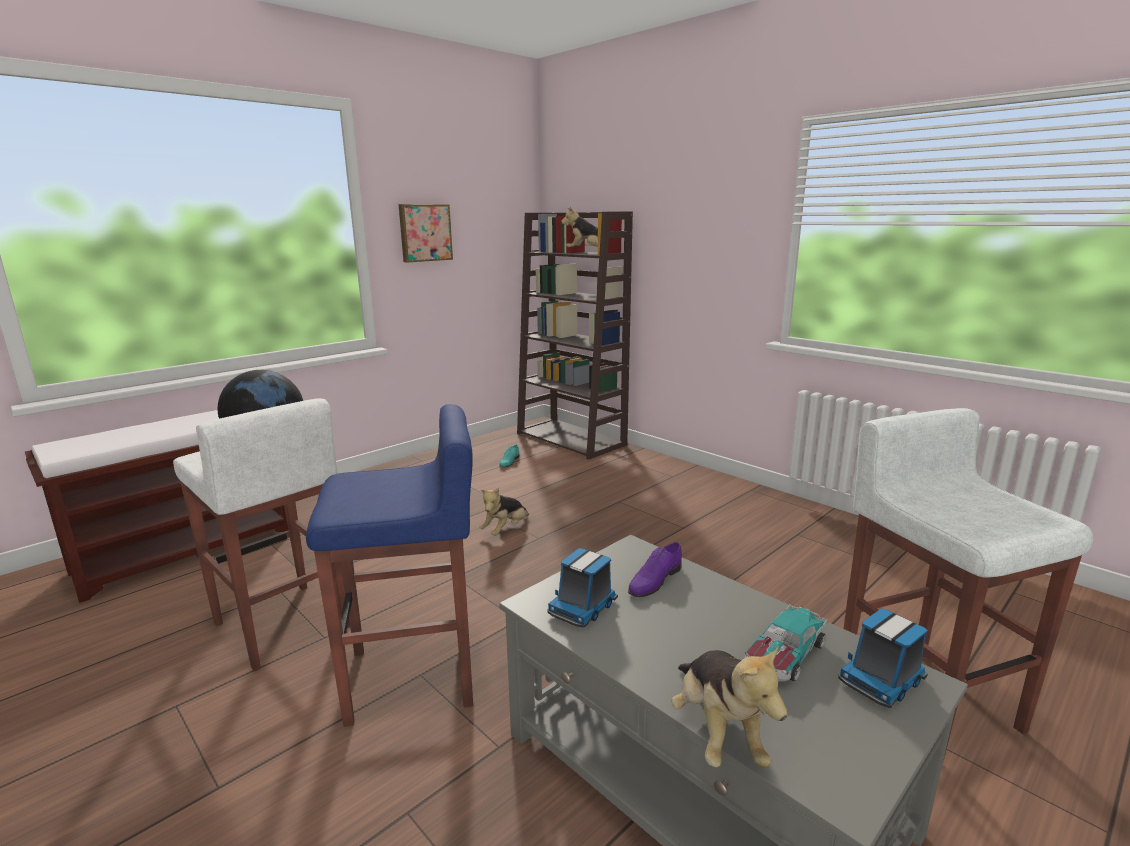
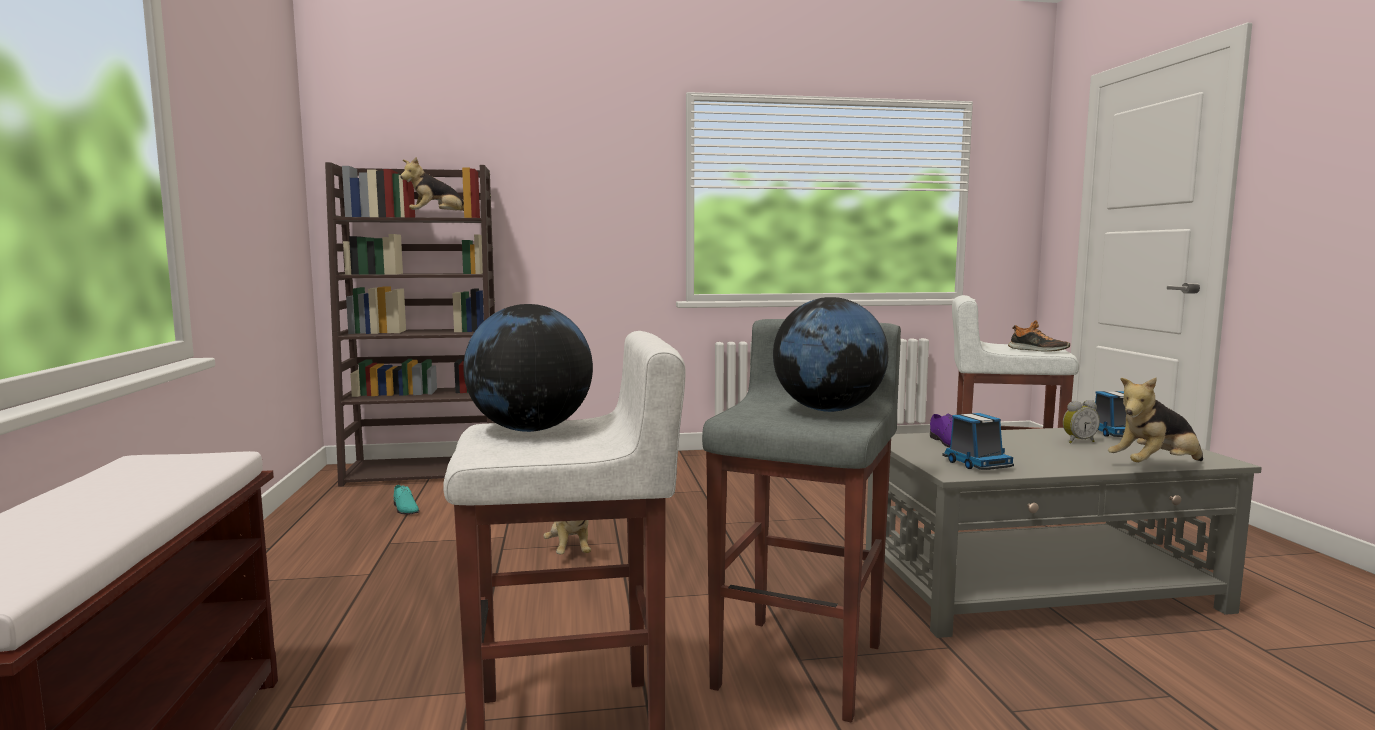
camera: 55 degrees left, 10 degrees down
(389, 497) = (828, 410): none -> globe
(413, 678) = (802, 664): blue stool -> grey stool
(424, 232) = (225, 171): picture -> none
(717, 731) = (1155, 467): plush toy -> plush toy turned 135 degrees clockwise
(784, 654) = (1078, 441): toy car -> alarm clock
(977, 520) = (1037, 350): none -> shoe

